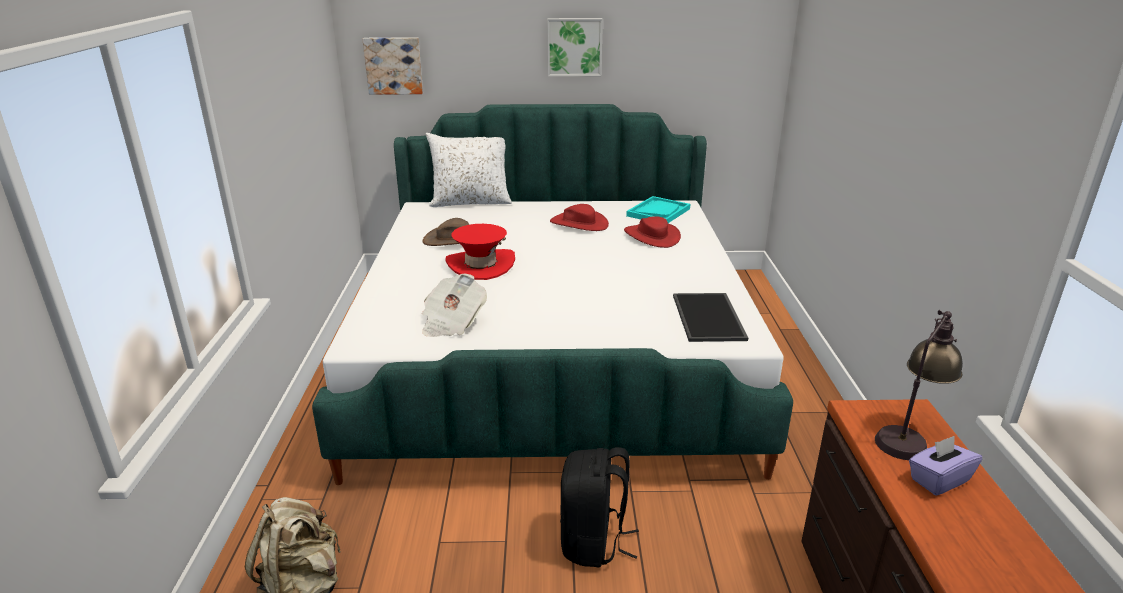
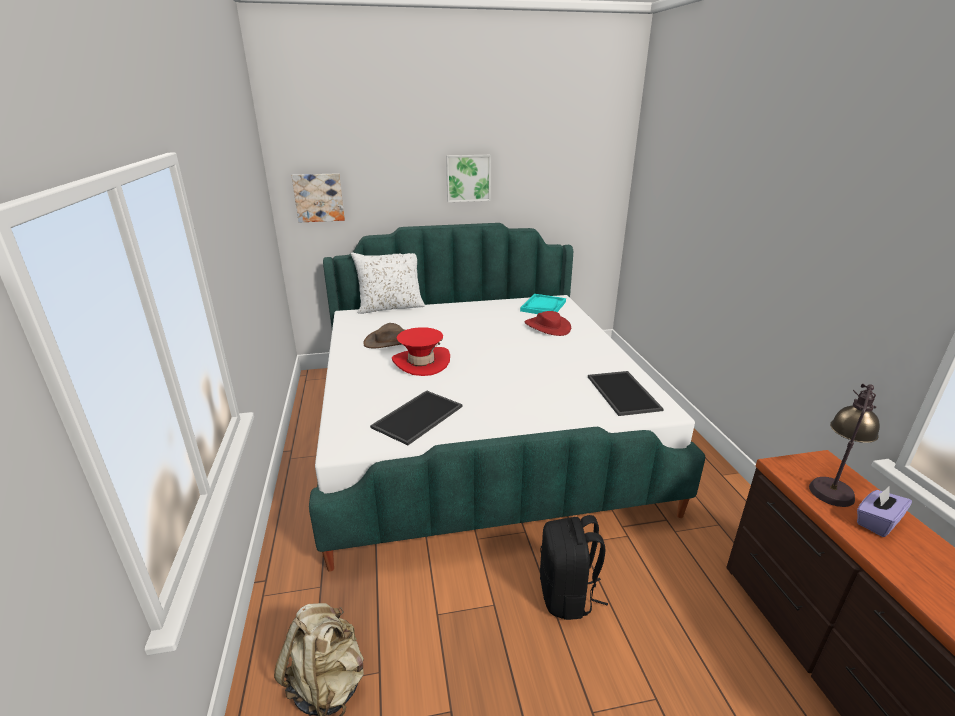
camera: 10 degrees left, 0 degrees up
(452, 323) = (418, 417): newspaper -> tray
(579, 223) = (486, 320): red hat -> none

